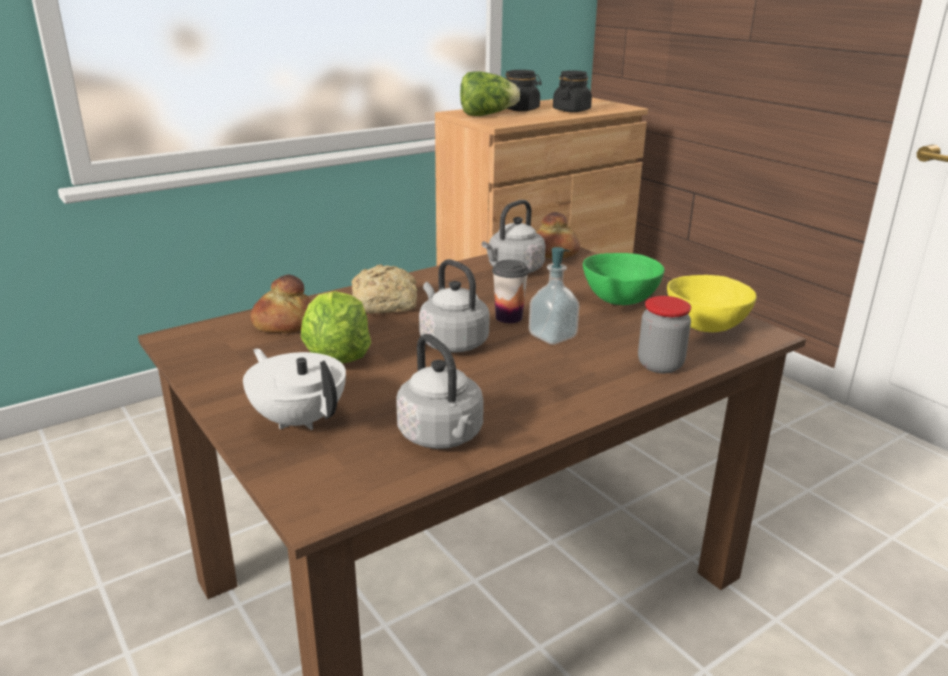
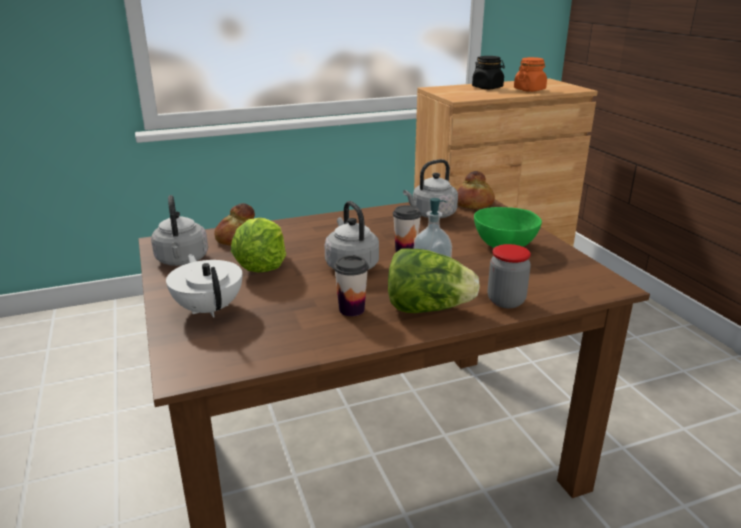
camera: 15 degrees right, 0 degrees up
(387, 304) = (320, 232): bread -> none
(442, 437) = (302, 335): grey kettle -> grey kettle (182, 261)
(486, 115) = (456, 91): lettuce -> lettuce (427, 308)
(486, 397) = (351, 309): none -> cup
(571, 110) = (529, 90): black jar -> orange jar
(704, 326) = (563, 274): yellow bowl -> none

